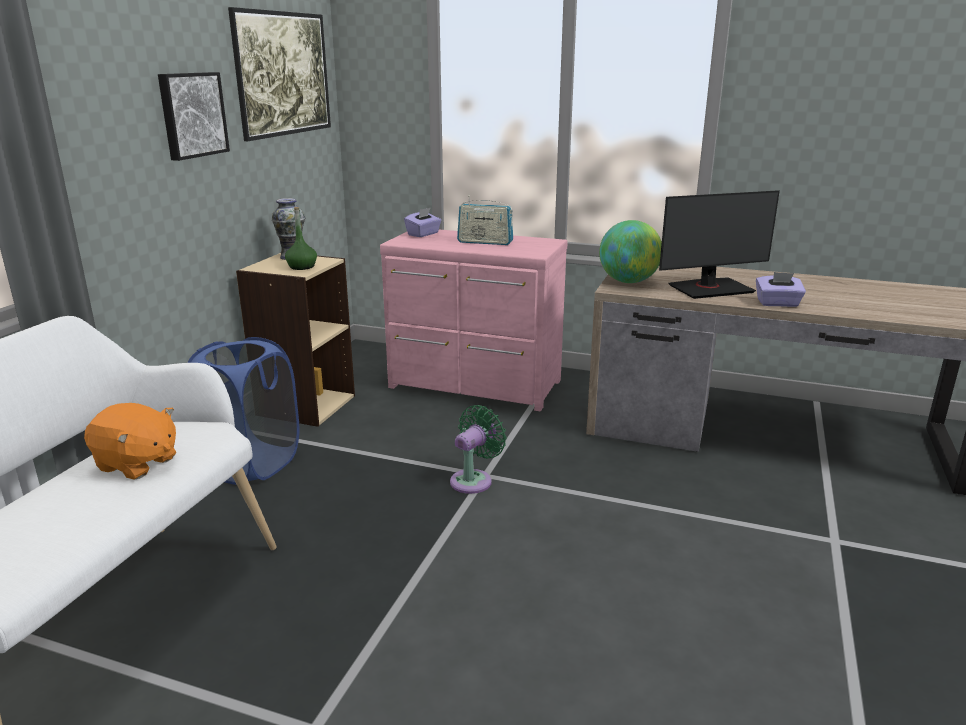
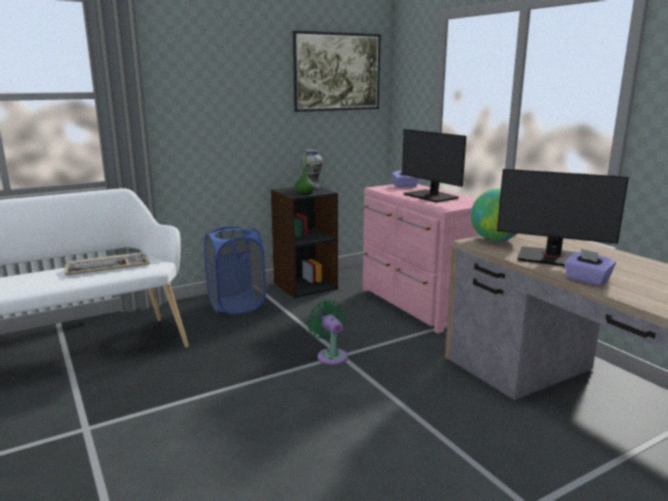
camera: 40 degrees right, 5 degrees down
(137, 463) = (108, 267): orange plush toy -> keyboard
(192, 115) = (252, 93): picture -> none
(305, 405) = (305, 285): beige bookcase -> black bookcase
(474, 480) = (330, 355): green fan -> green fan turned 105 degrees counterclockwise
(485, 242) = (431, 196): radio -> monitor

